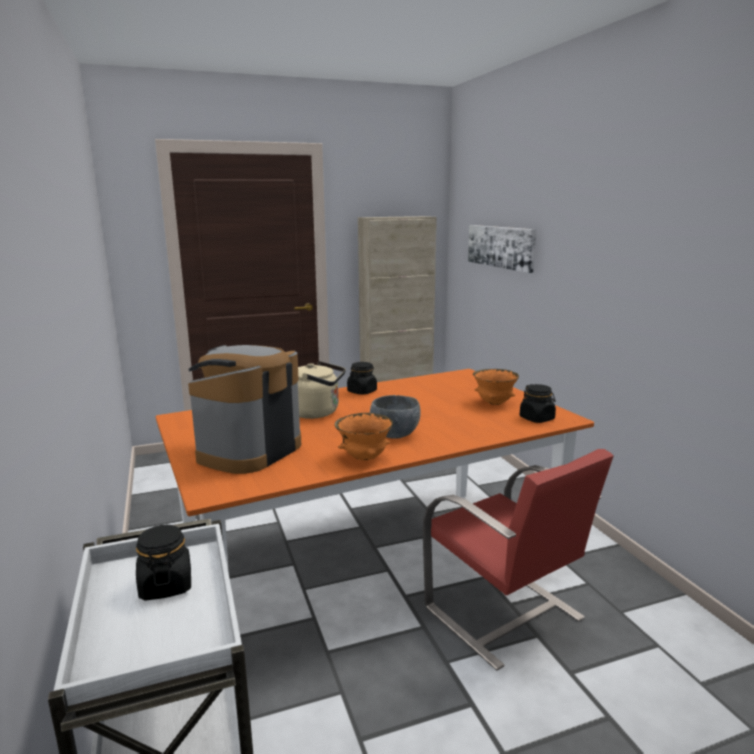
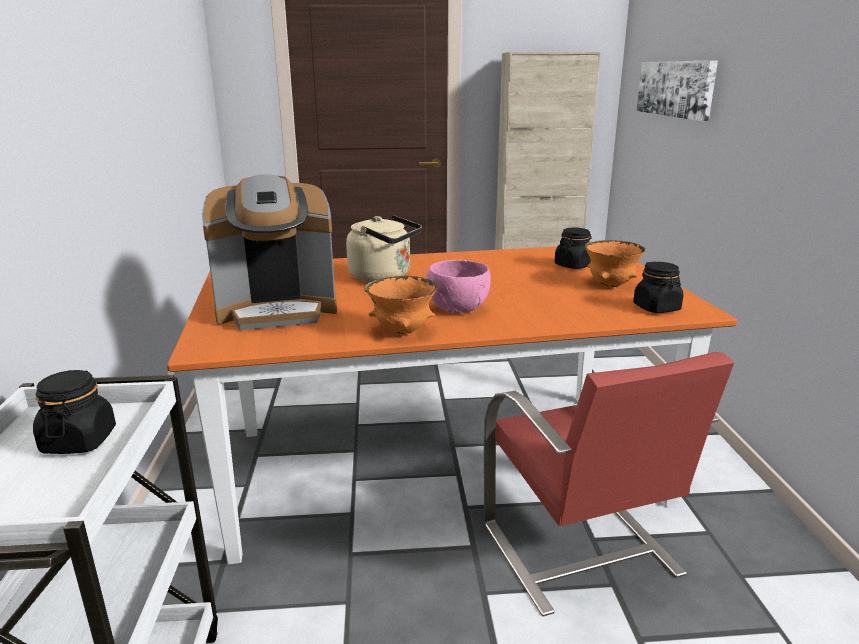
camera: 15 degrees right, 5 degrees up
(248, 451) = (277, 310): coffee machine -> coffee machine turned 150 degrees counterclockwise
(362, 391) = (453, 259): black jar -> black jar (573, 265)
(394, 435) = (457, 309): grey bowl -> pink bowl

